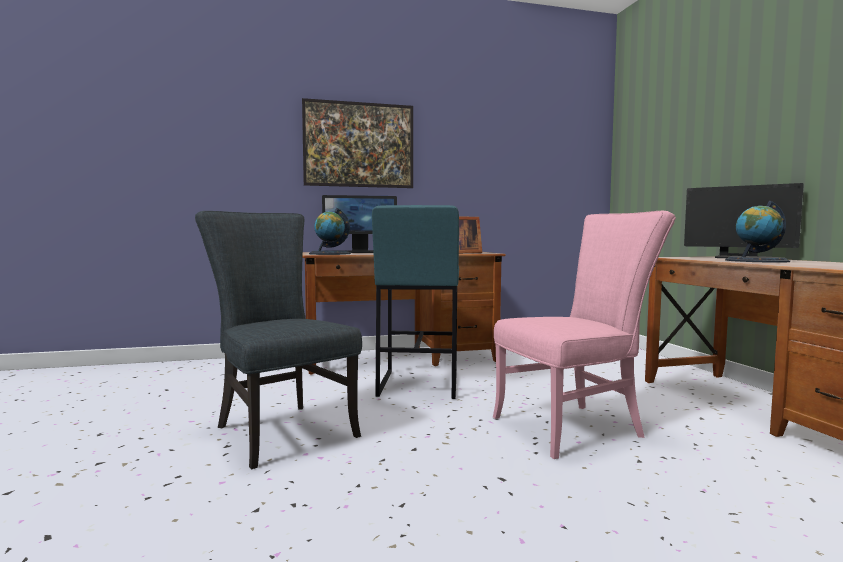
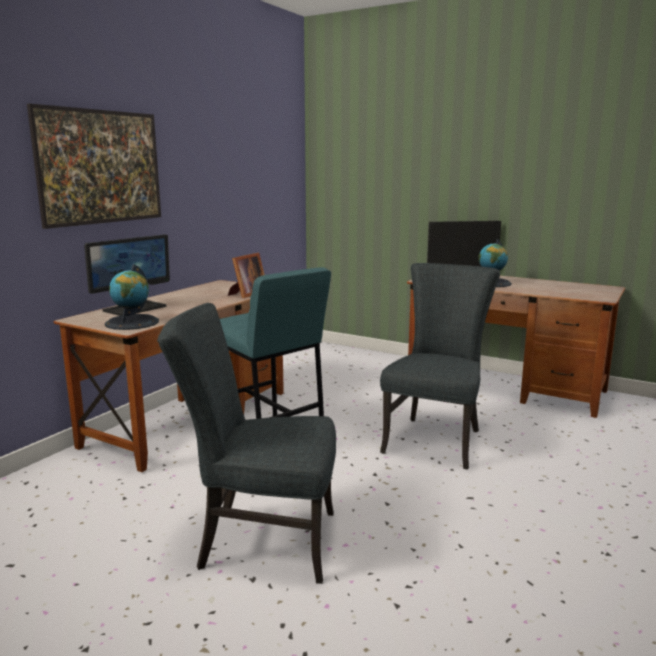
camera: 45 degrees left, 10 degrees up
(575, 426) = (435, 438): pink chair -> grey chair

